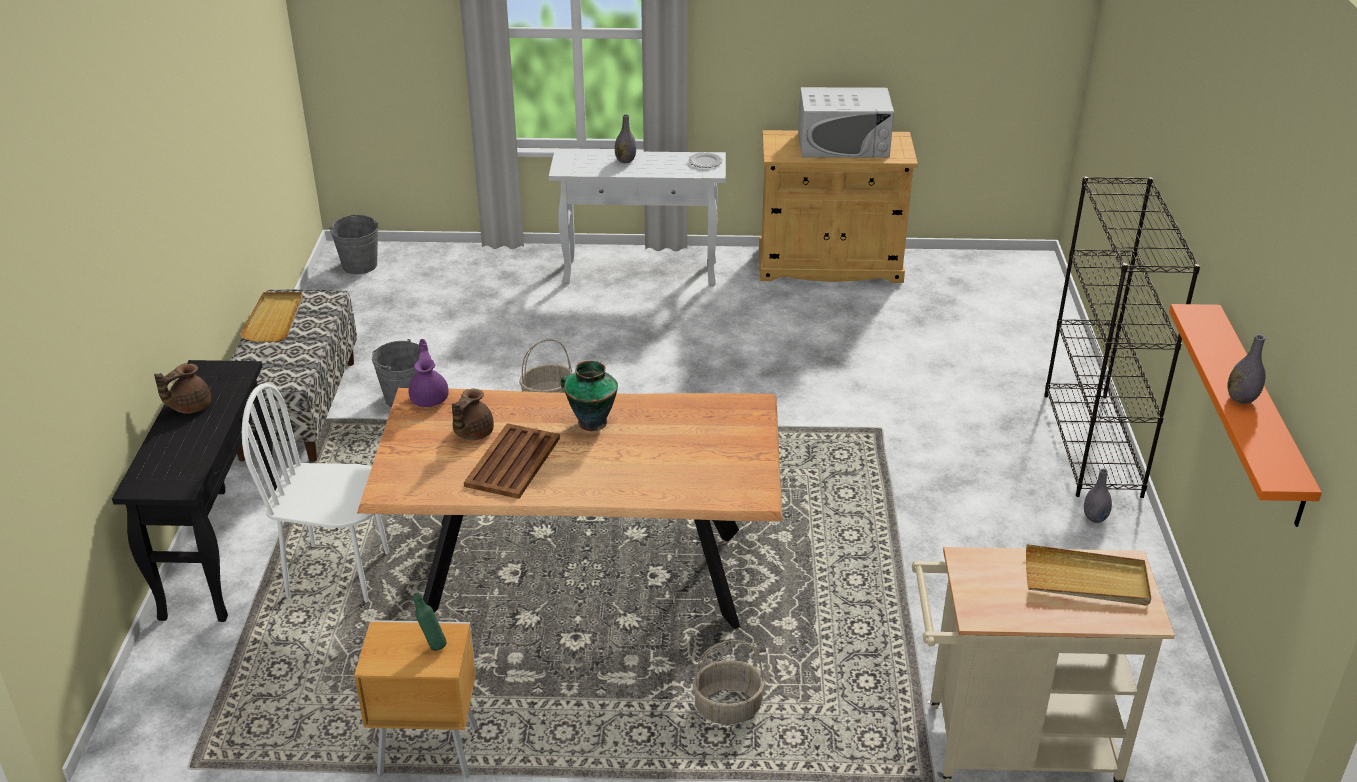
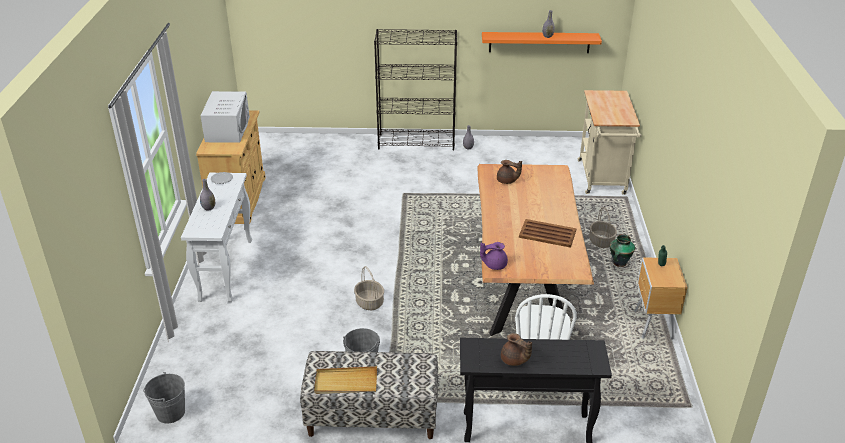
camera: 90 degrees left, 0 degrees up
(472, 433) = (525, 248): brown teapot -> brown teapot (507, 181)
(591, 422) = (510, 212): vase -> vase (619, 263)
(1086, 580) = (604, 101): beige tray -> none

